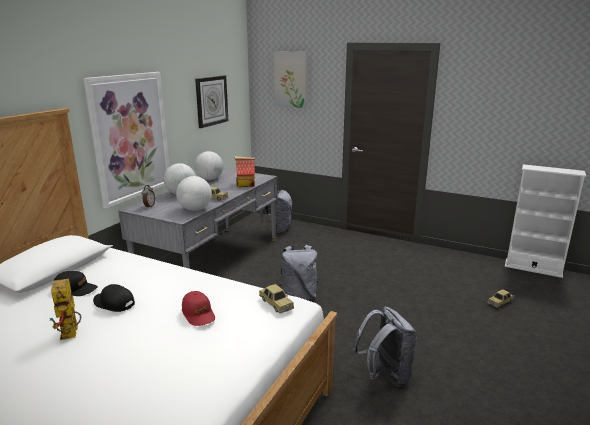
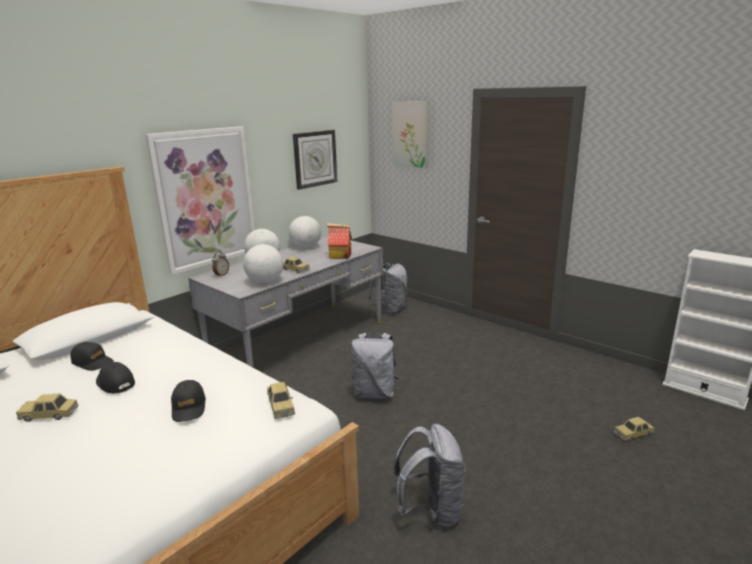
camera: 15 degrees right, 0 degrees up
(71, 335) = (49, 415): toy robot -> toy car
(198, 314) = (189, 407): red cap -> black cap

